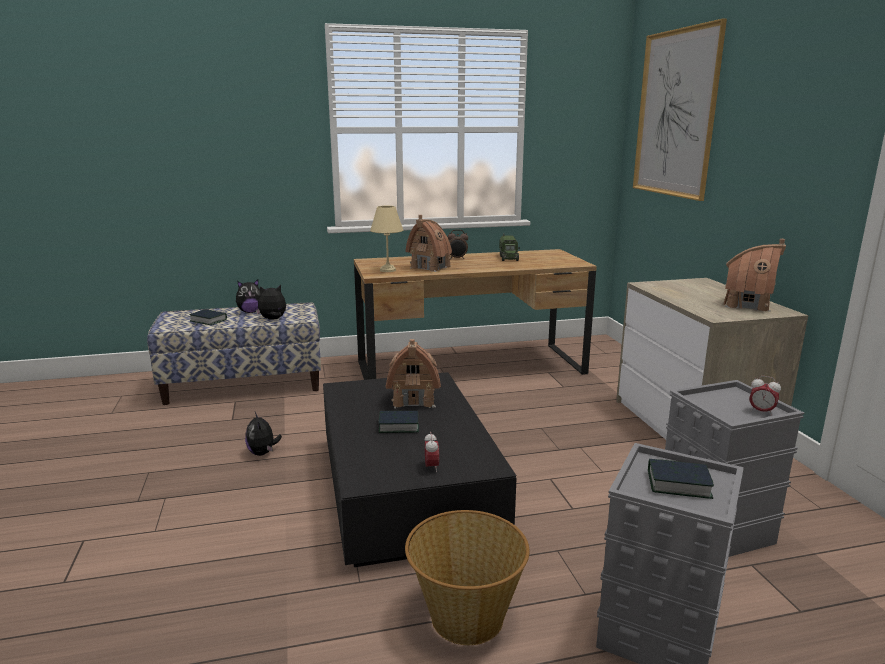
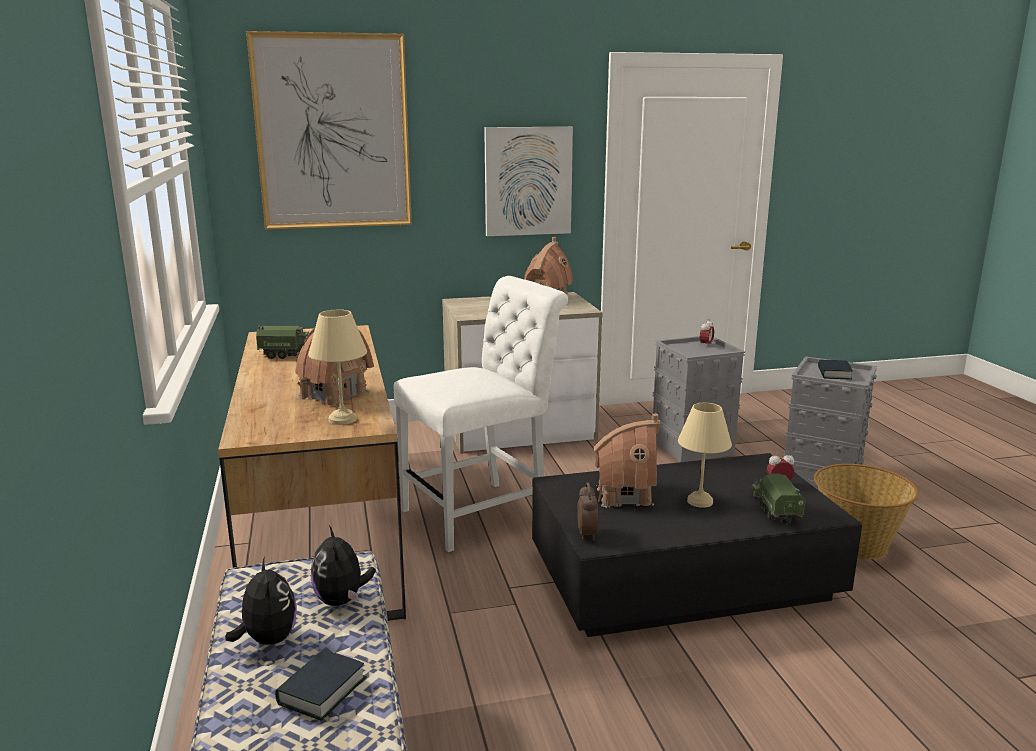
camera: 90 degrees left, 0 degrees up
(263, 453) = (619, 705): plush toy -> none
(379, 457) = (775, 508): none -> toy truck
(398, 426) = (699, 501): book -> beige table lamp
(457, 258) = (277, 380): alarm clock -> alarm clock (588, 534)
(505, 412) = (482, 513): none -> white chair
(793, 171) = (528, 181): none -> picture

